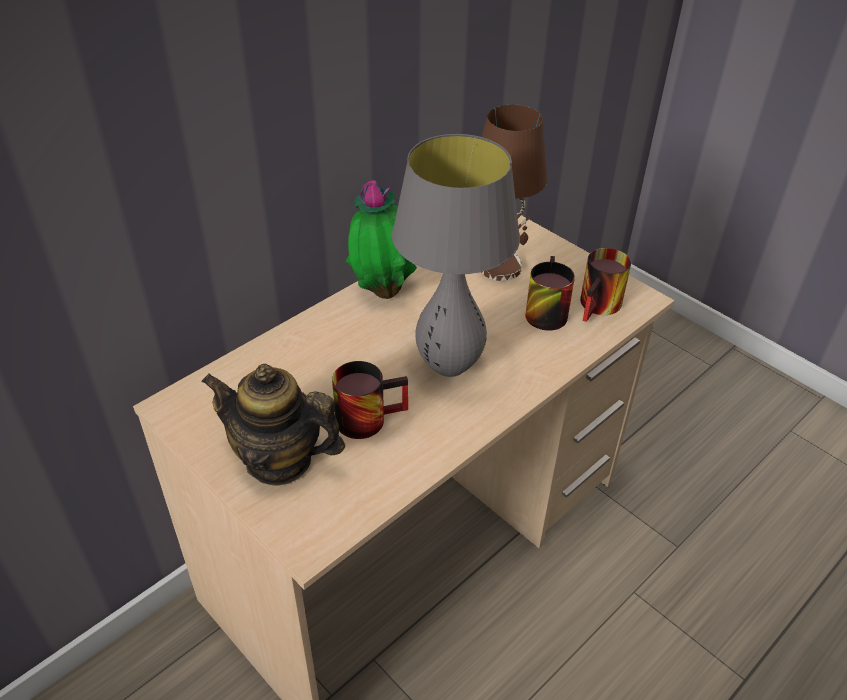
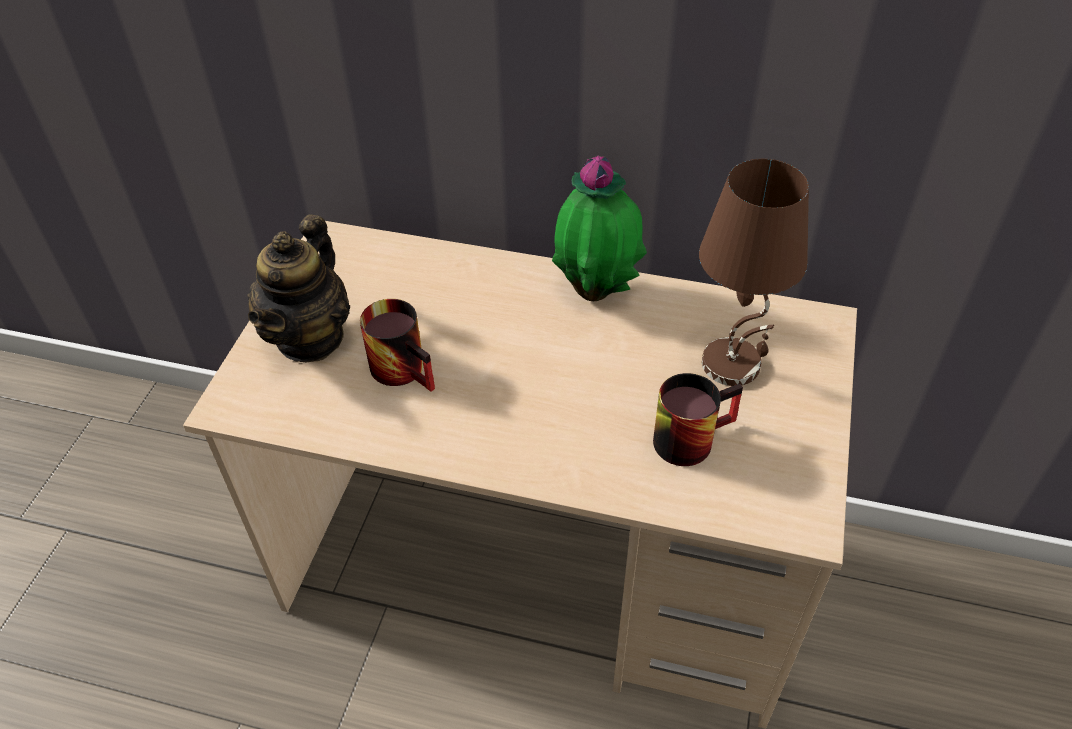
camera: 60 degrees right, 5 degrees up
(279, 460) = (310, 337): teapot -> teapot turned 150 degrees counterclockwise
(448, 366) = (525, 395): grey table lamp -> none
(601, 307) = (749, 489): mug -> none

